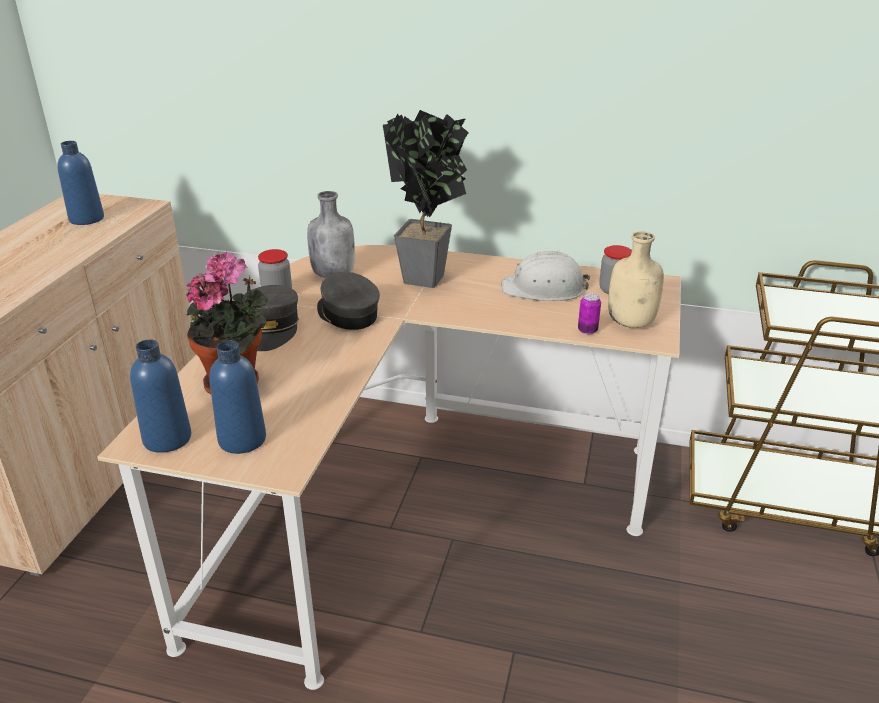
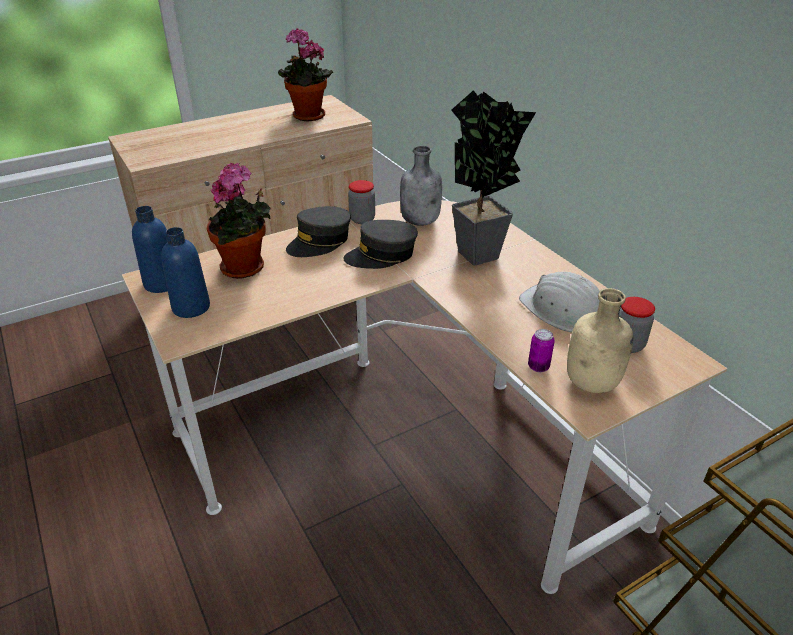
camera: 45 degrees right, 5 degrees up
(86, 219) = (306, 117): blue bottle -> potted plant
(347, 314) = (381, 255): grey cap -> grey cap turned 120 degrees counterclockwise

